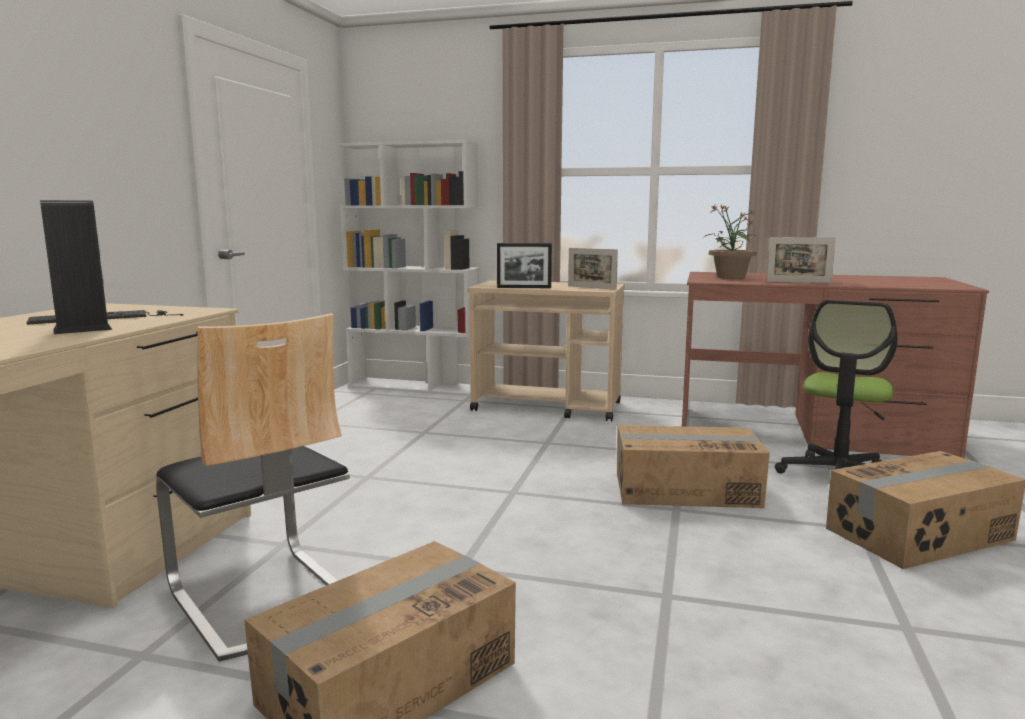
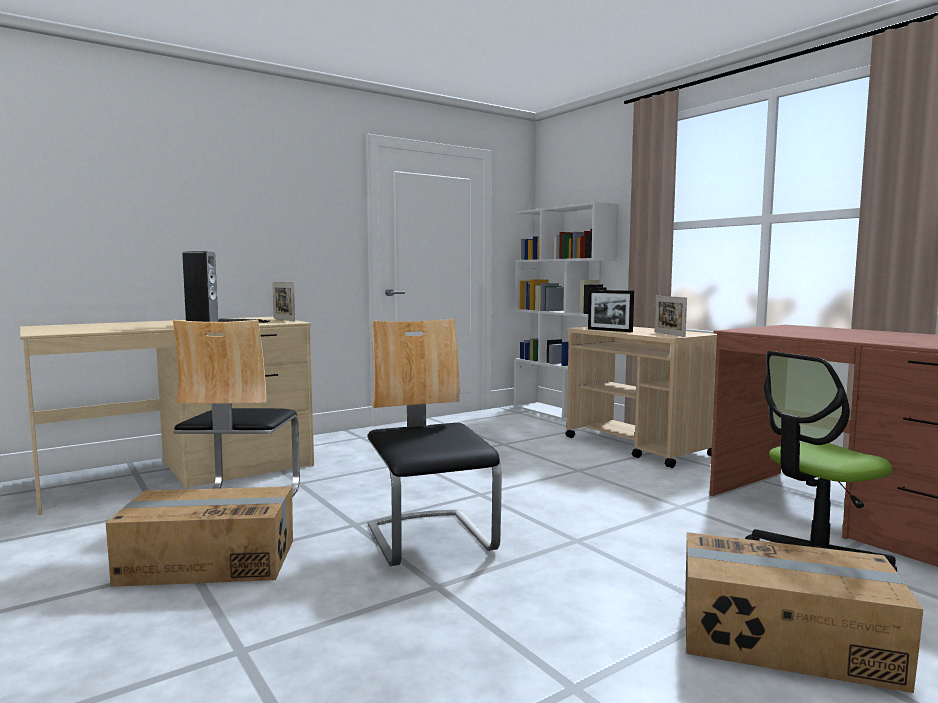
camera: 40 degrees right, 5 degrees down
(564, 553) = (430, 538): none -> chair
(685, 489) = (618, 530): cardboard box -> none
(730, 277) = (790, 330): potted plant -> none
(798, 282) = (843, 337): picture frame -> picture frame (284, 319)

